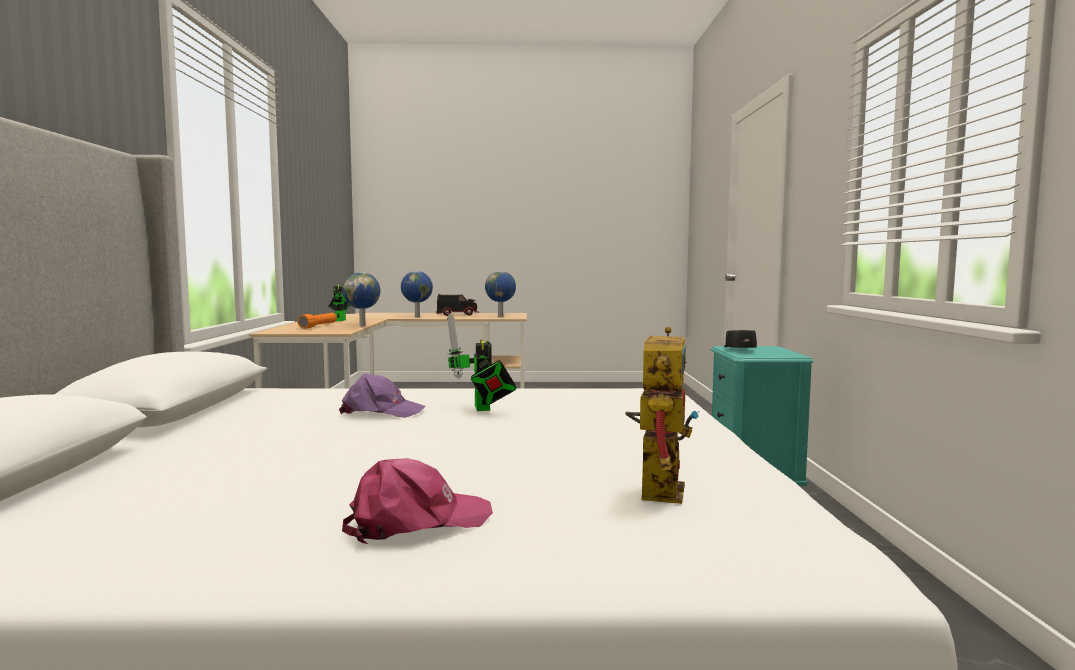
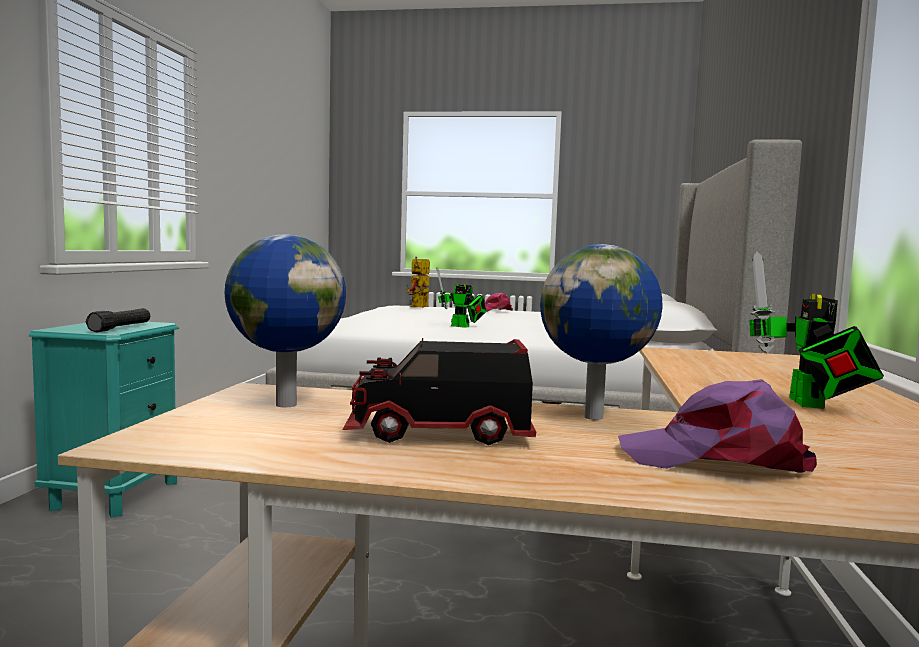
camera: 170 degrees left, 0 degrees up
(318, 326) = (762, 371): orange flashlight -> none
(363, 325) = (667, 368): globe -> none
(381, 411) = (525, 328): purple cap -> purple cap (716, 459)
(482, 409) = (462, 326): toy robot -> toy robot turned 120 degrees clockwise
(738, 349) = (120, 328): black cap -> black flashlight

